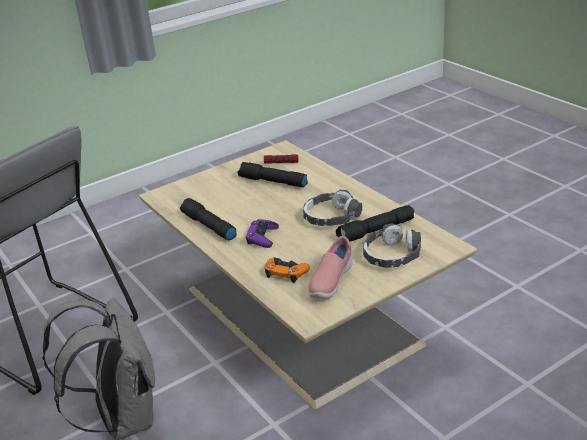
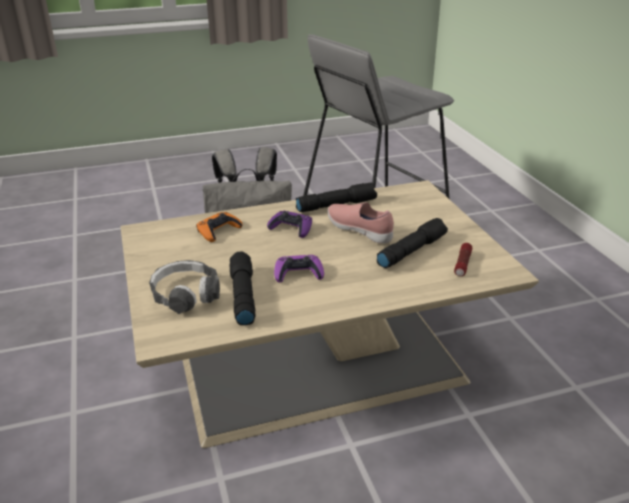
camera: 105 degrees right, 0 degrees up
(330, 282) = (179, 249): pink shoe -> pink shoe (360, 231)
(331, 217) = (298, 273): headphones -> purple game controller

